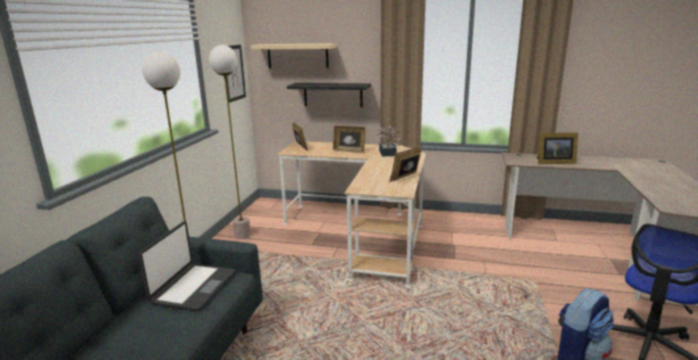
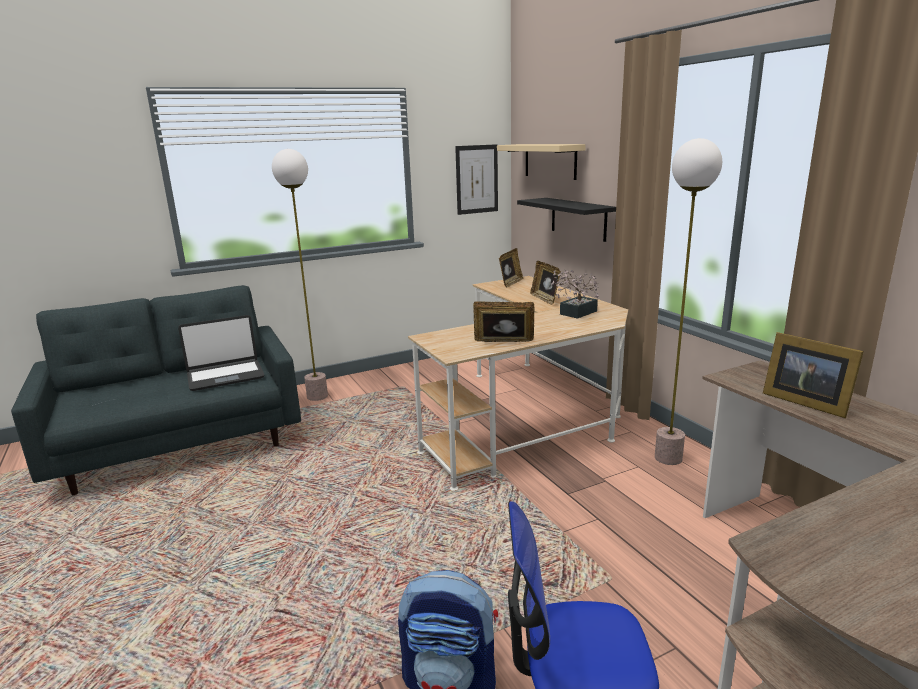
camera: 50 degrees right, 0 degrees up
(242, 235) = (425, 371): floor lamp -> floor lamp (668, 458)

